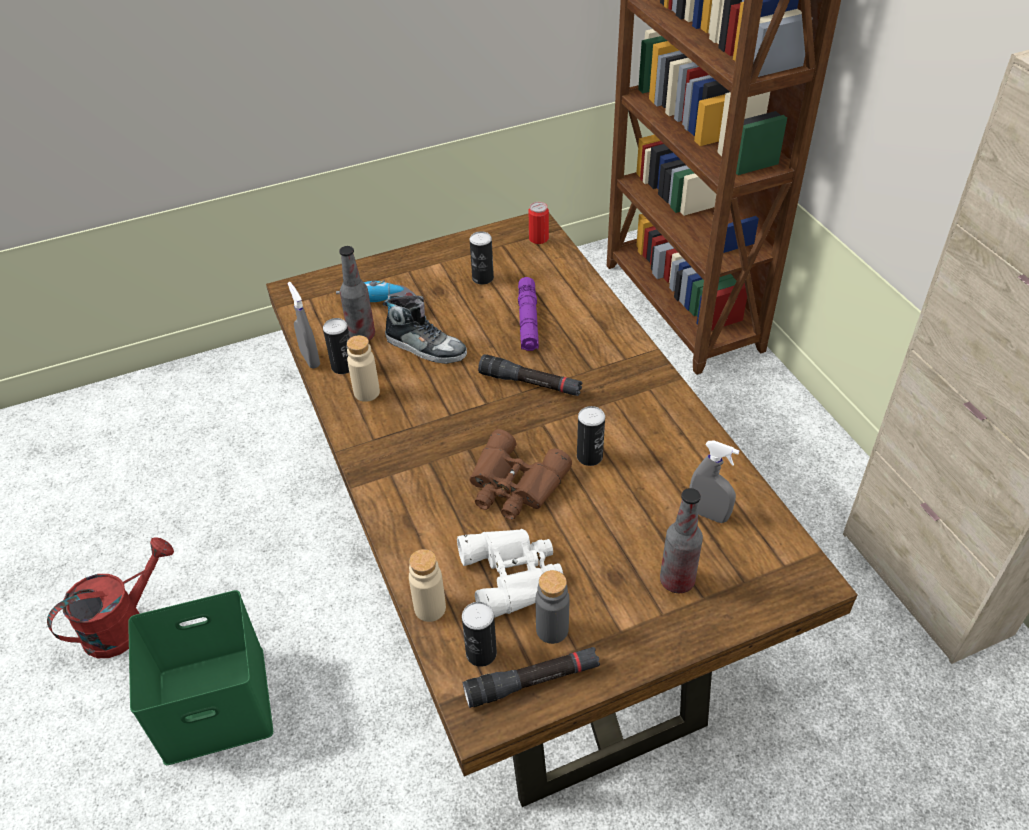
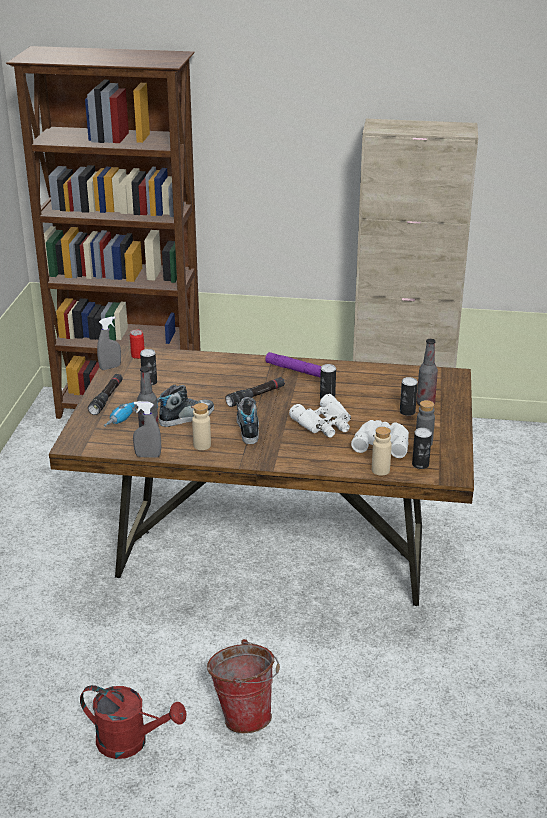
camera: 60 degrees left, 15 degrees down
(124, 624) = (131, 742): red watering can -> red watering can turned 120 degrees clockwise
(212, 706) = (244, 713): green storage box -> bucket
(343, 366) = (169, 447): can -> can (407, 412)
(441, 413) = (247, 428): none -> shoe
(514, 486) = (324, 424): brown binoculars -> white binoculars
(528, 321) = (205, 381): purple flashlight -> purple flashlight (295, 370)
(532, 682) = (448, 456): black flashlight -> black flashlight (106, 398)
(708, 514) = (395, 383): grey spray bottle -> grey spray bottle (110, 367)

